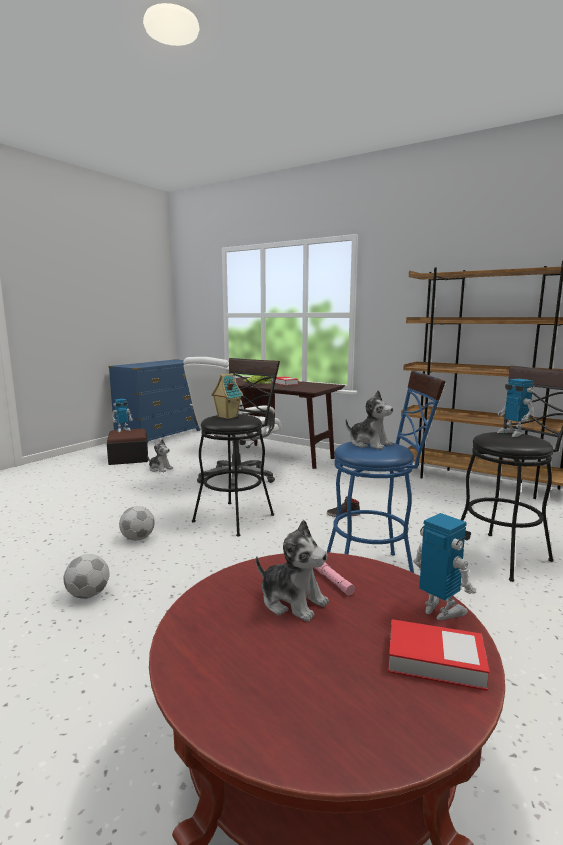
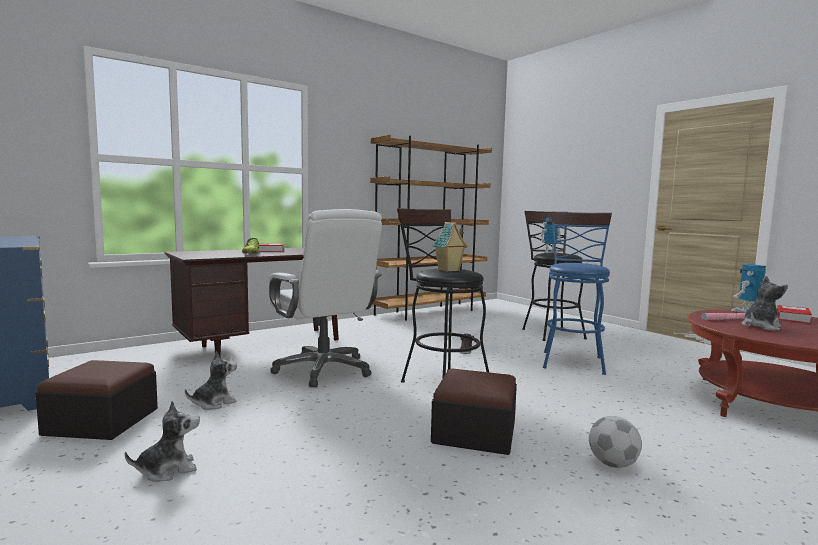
camera: 70 degrees left, 5 degrees down
(123, 430) = (75, 371): toy robot -> none
(137, 538) = (474, 432): football -> ottoman
(369, 444) = (574, 264): plush toy -> plush toy (167, 470)

